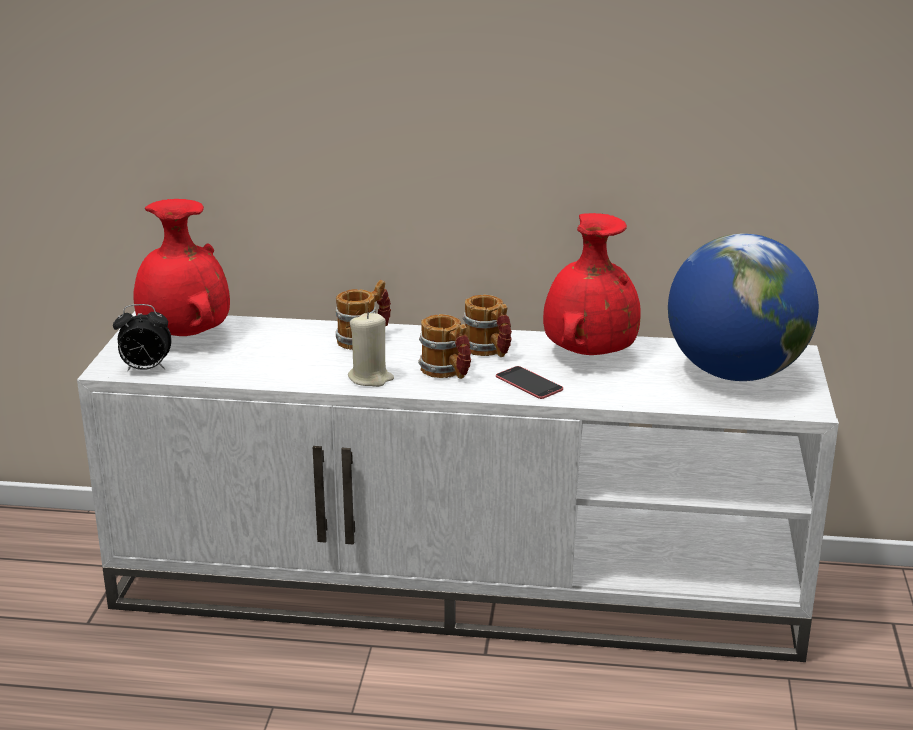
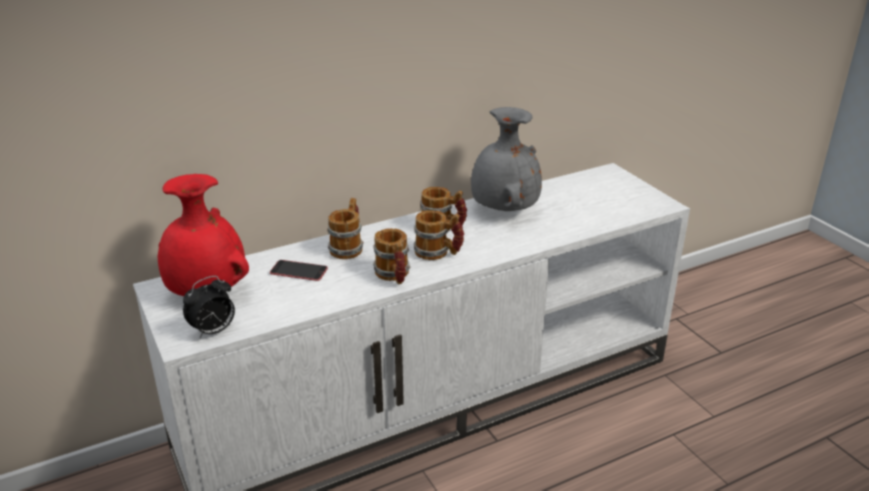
camera: 35 degrees left, 5 degrees up
(370, 378) = (394, 276): beige candle -> mug
(529, 383) = (498, 242): phone -> phone (298, 271)
(588, 353) = (503, 209): red vase -> grey vase
(735, 373) = (600, 195): globe -> none

